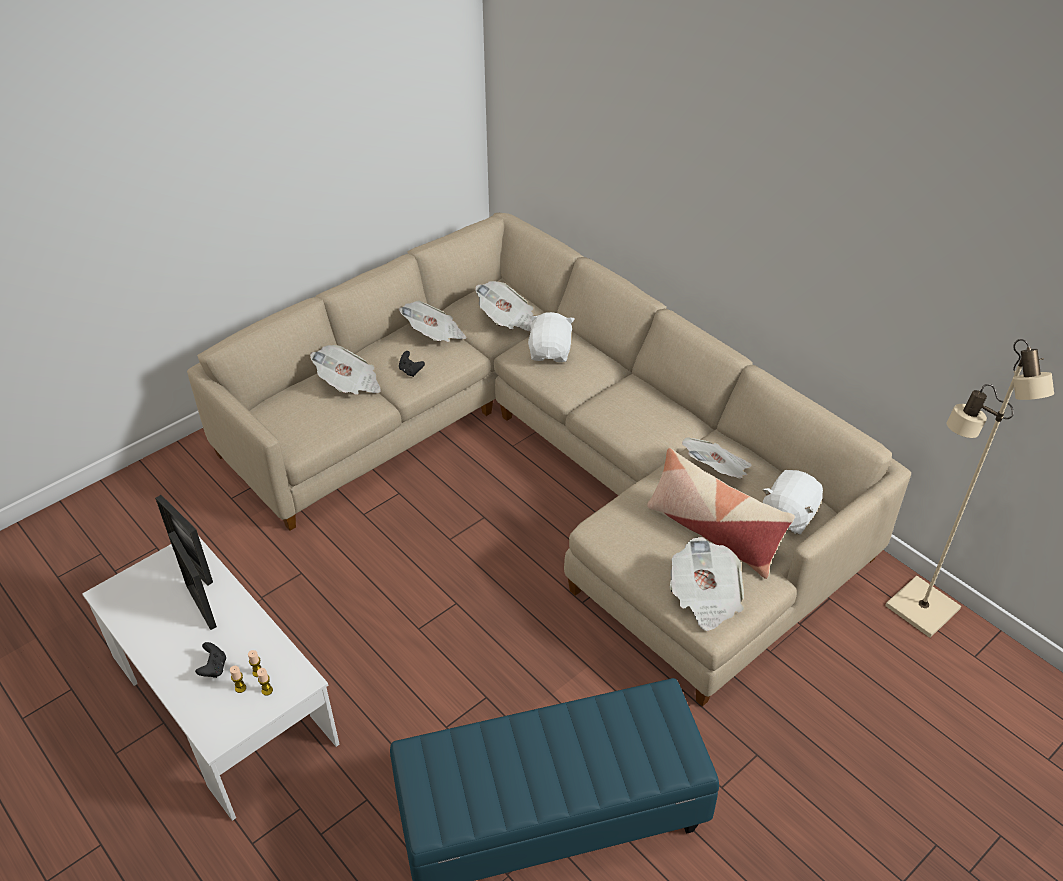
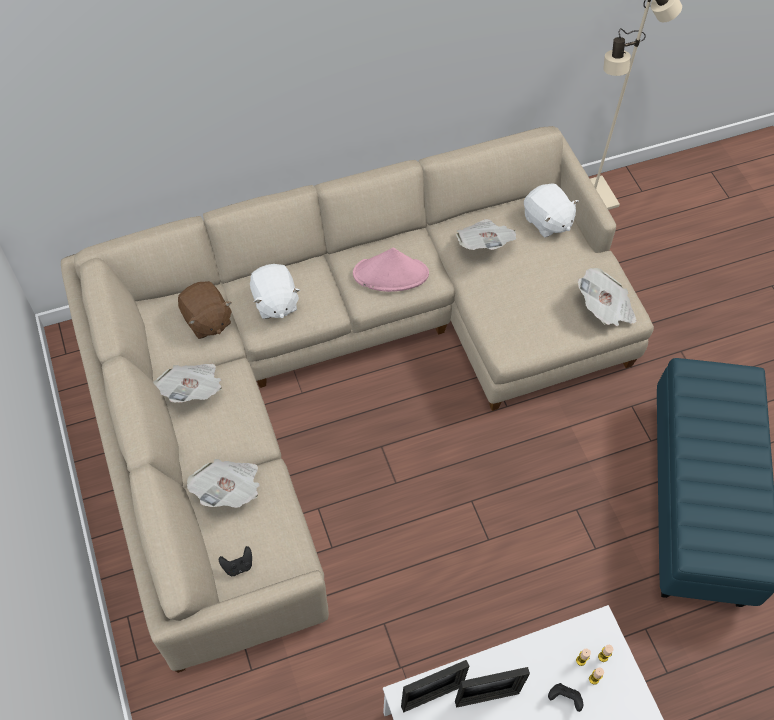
camera: 70 degrees left, 15 degrees up
(410, 371) = (239, 428): black game controller -> black game controller (238, 566)
(507, 320) = (206, 320): newspaper -> brown plush toy
(550, 352) = (275, 302): white plush toy -> white plush toy turned 135 degrees counterclockwise
(632, 415) = (391, 274): none -> pink hat
(713, 532) = (546, 275): pillow -> none

